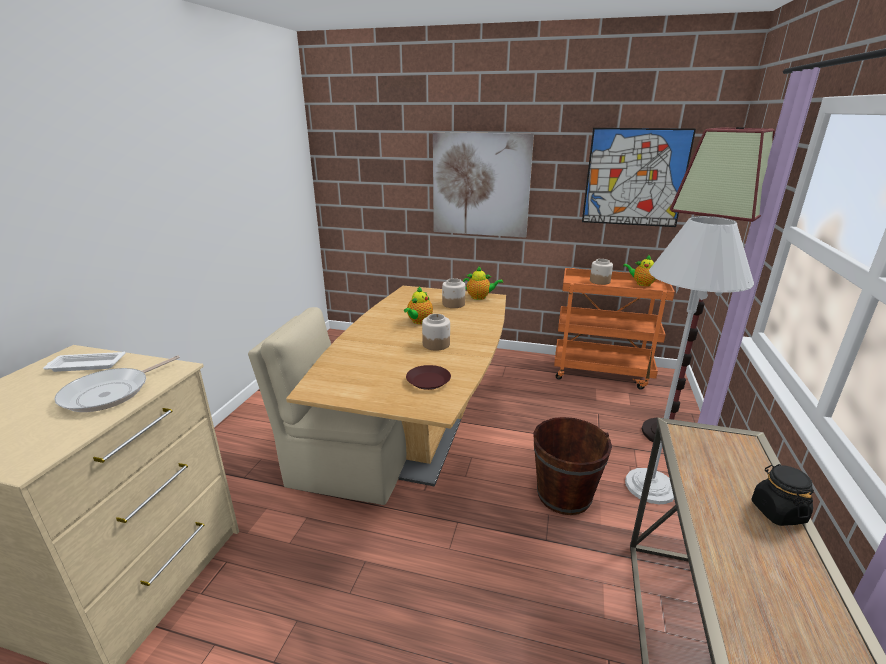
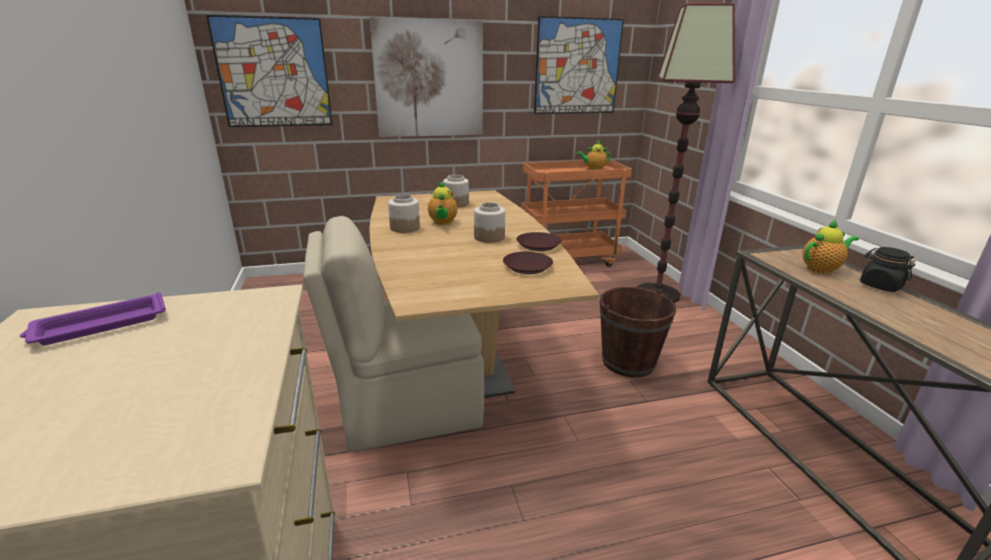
camera: 30 degrees left, 0 degrees up
(85, 365) = (99, 326): white tray -> purple tray
(111, 393) = (214, 342): frying pan -> none
(359, 176) = (273, 73): none -> picture
(465, 362) = (538, 245): none -> brown plate
(480, 297) = (474, 195): teapot -> teapot (821, 269)
(599, 281) = (559, 171): jar -> jar (404, 228)
(650, 486) = (680, 335): white floor lamp -> none

